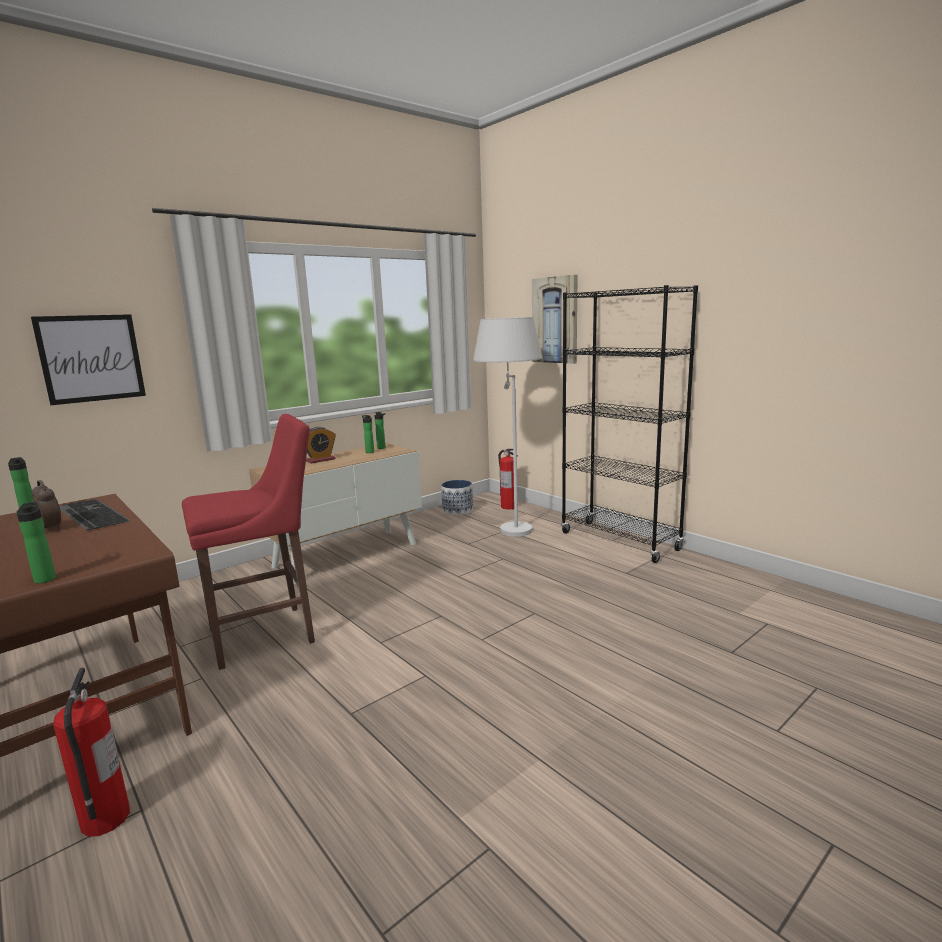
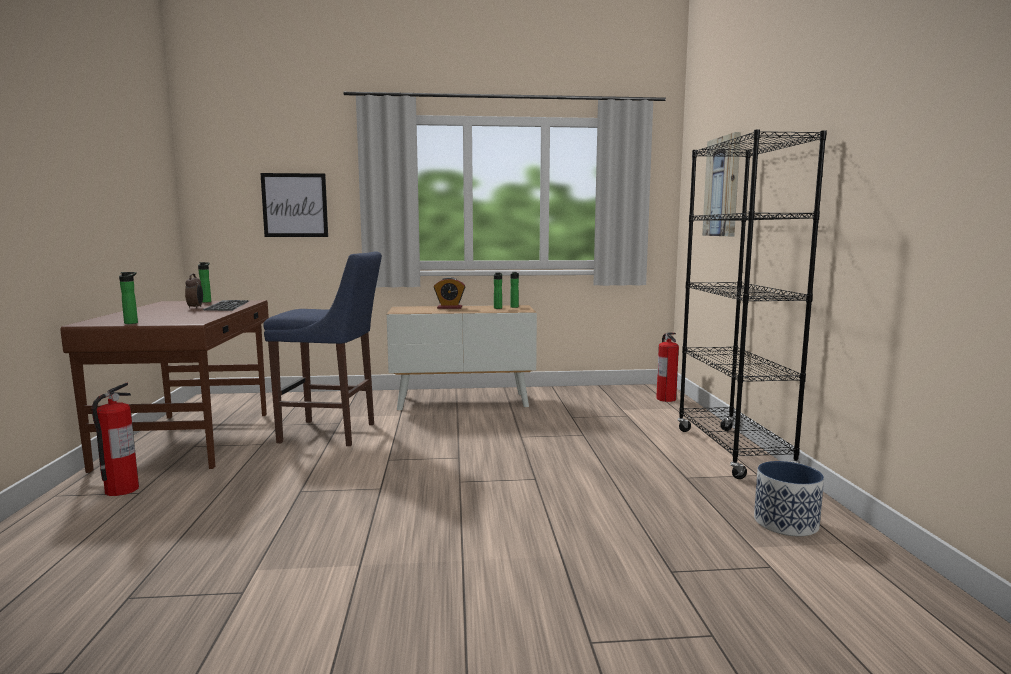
camera: 35 degrees right, 5 degrees down
(268, 634) = (332, 433): red stool -> blue stool
(457, 510) = (609, 392): planter -> planter (785, 523)
(510, 524) = (640, 412): white floor lamp -> none

